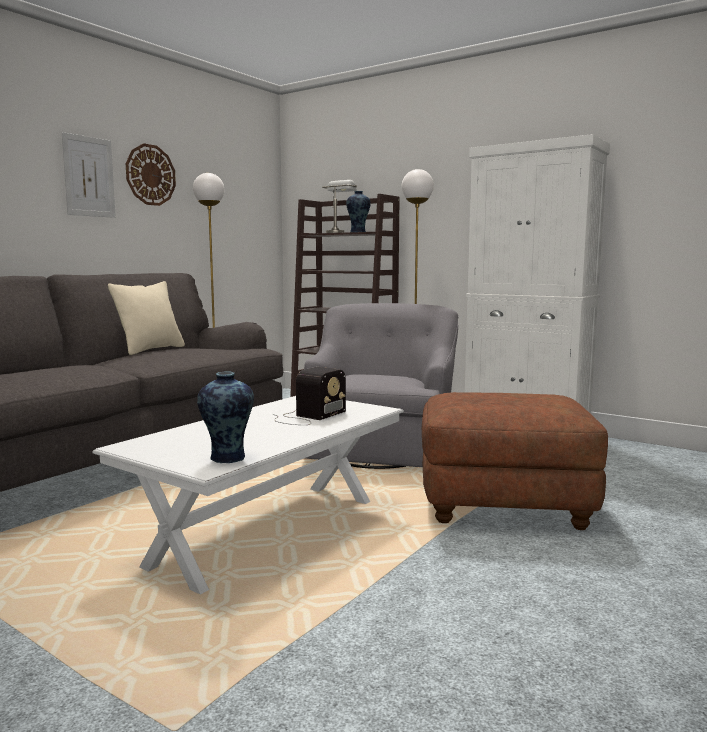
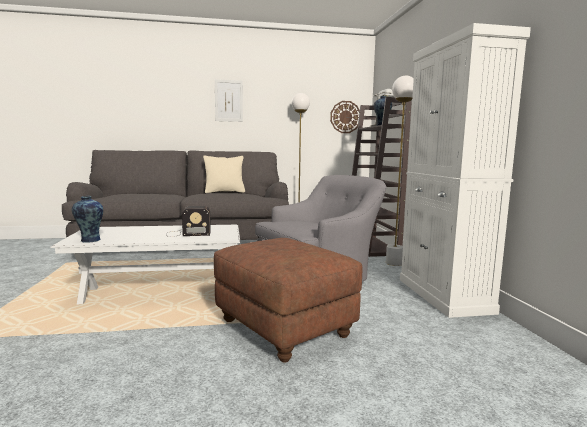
camera: 45 degrees right, 0 degrees up
(150, 175) = (267, 97): wall clock -> wall clock (345, 117)

